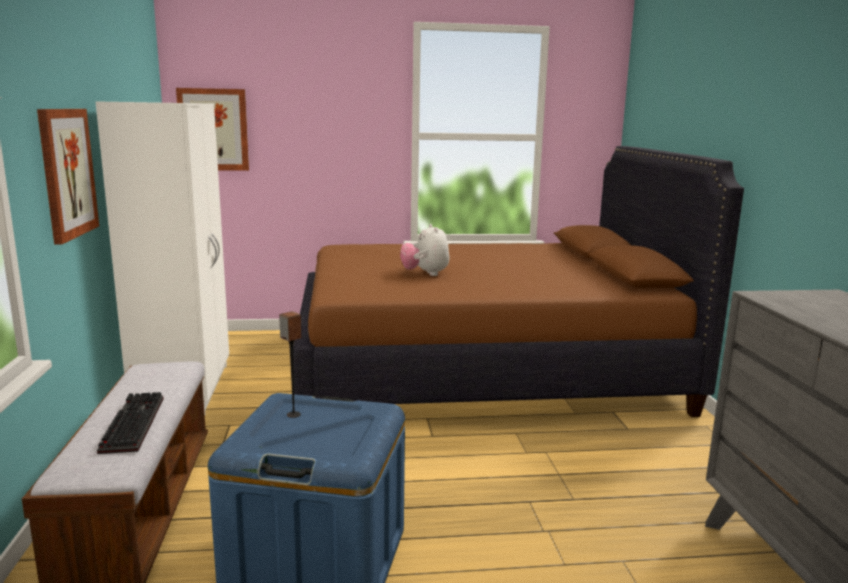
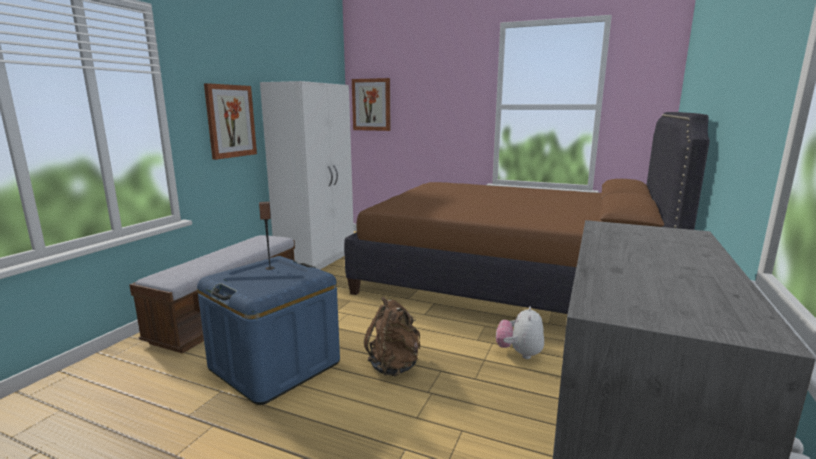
camera: 30 degrees right, 0 degrees up
(131, 423) = (212, 260): keyboard -> none
(425, 274) = (459, 202): plush toy -> plush toy (519, 353)
(472, 512) = (394, 366): none -> brown backpack

